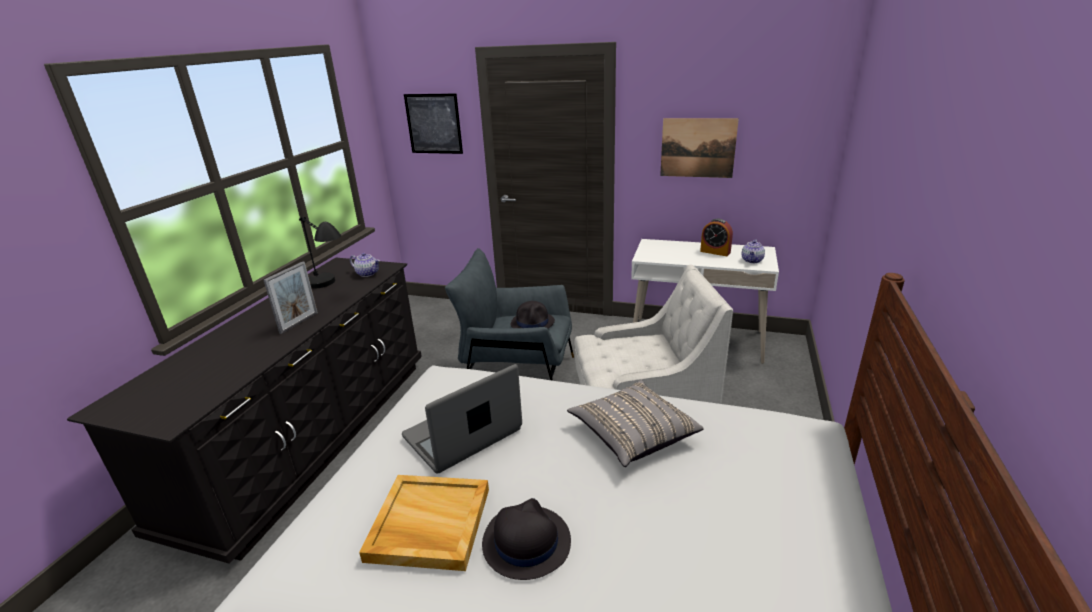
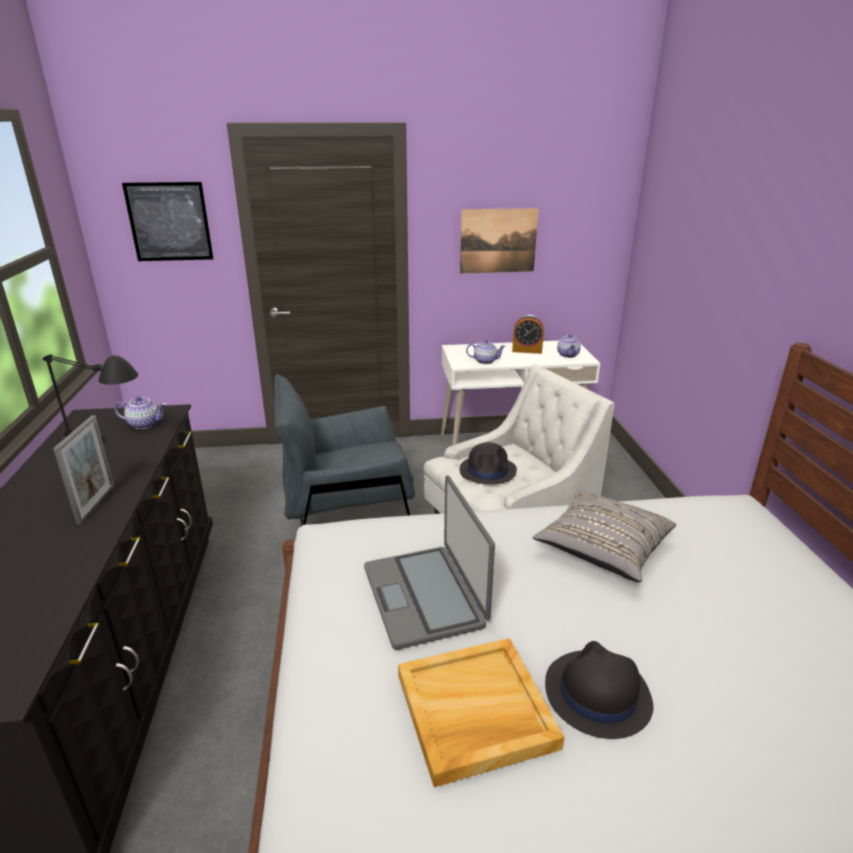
camera: 25 degrees left, 0 degrees up
(463, 434) = (425, 595): laptop -> laptop turned 45 degrees counterclockwise
(533, 323) = (366, 455): black hat -> black hat (488, 470)
(667, 257) = (485, 361): none -> teapot

